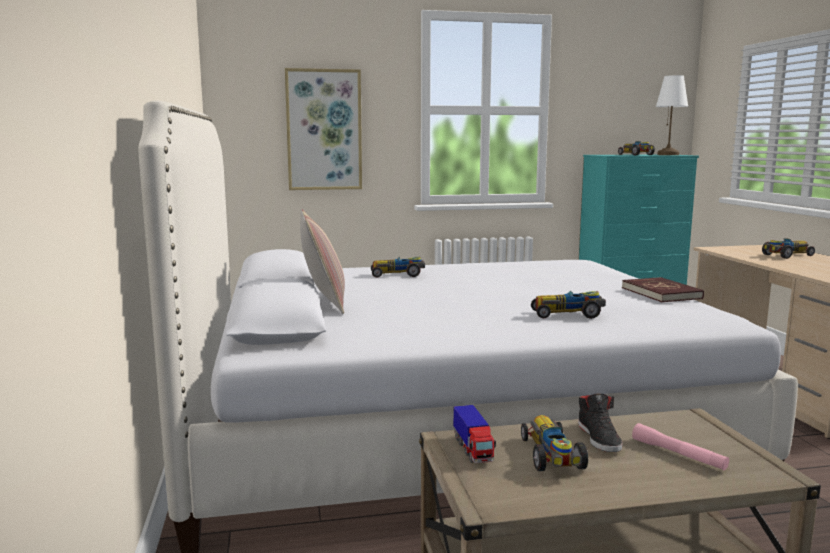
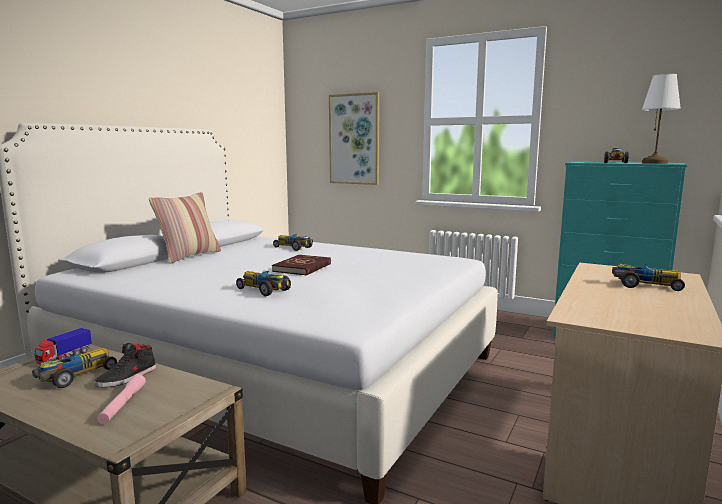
camera: 40 degrees right, 0 degrees up
(661, 293) = (397, 293): red book -> red book (302, 267)

